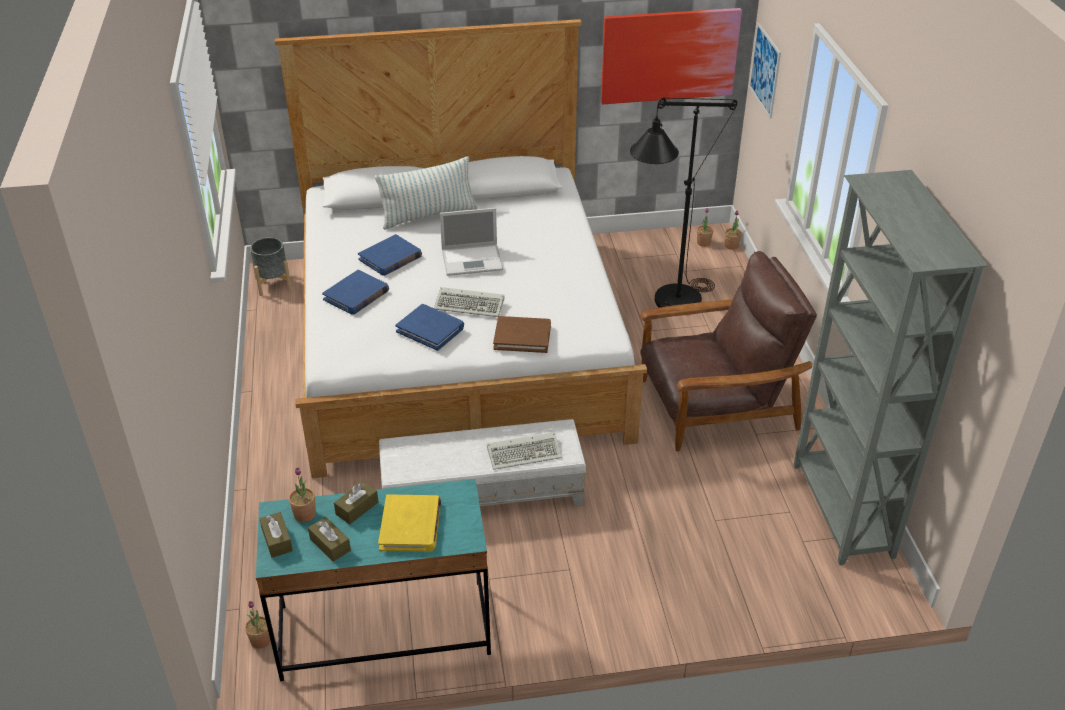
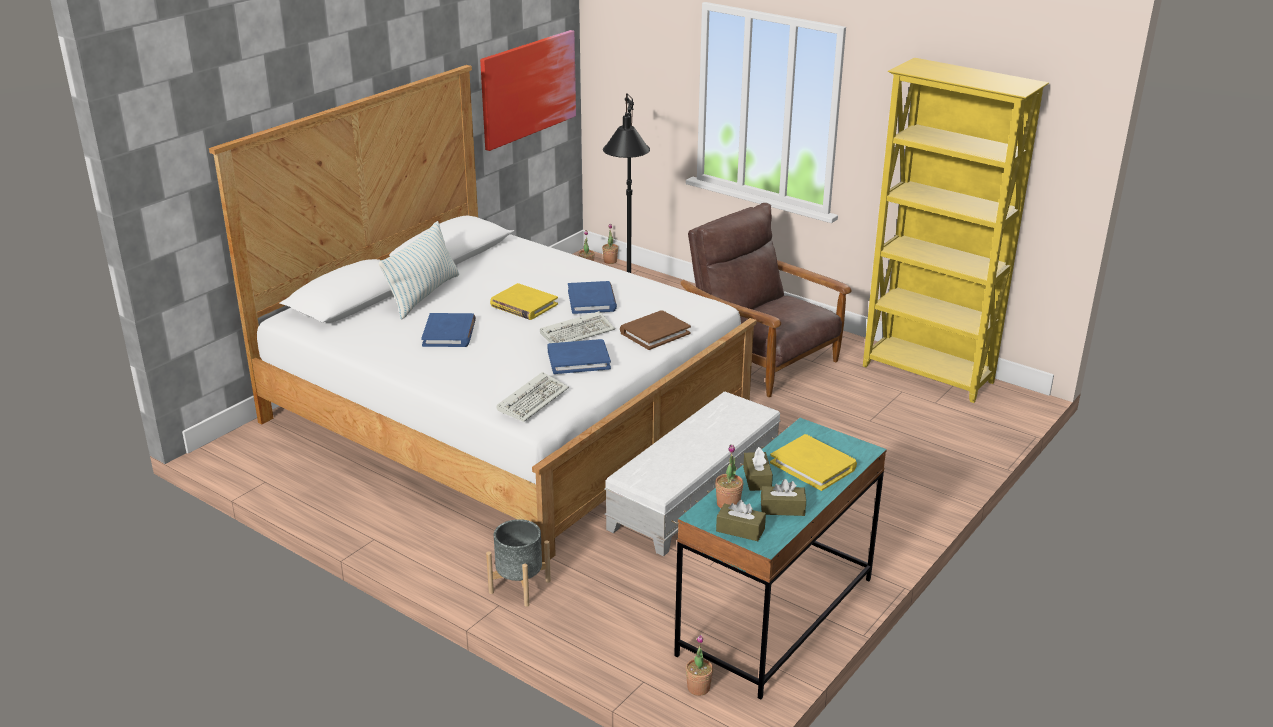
camera: 45 degrees left, 10 degrees down
(273, 284) = (247, 456): grey planter -> grey planter (519, 587)
(356, 295) = (470, 368): blue book -> blue book (592, 300)
(473, 260) = (523, 305): laptop -> yellow book
(525, 453) = (731, 426): keyboard -> keyboard (533, 399)
(715, 405) = (760, 358): brown armchair -> brown armchair turned 75 degrees counterclockwise
(765, 70) = (616, 77): picture -> none
(841, 511) = (928, 375): grey bookcase -> yellow bookcase

